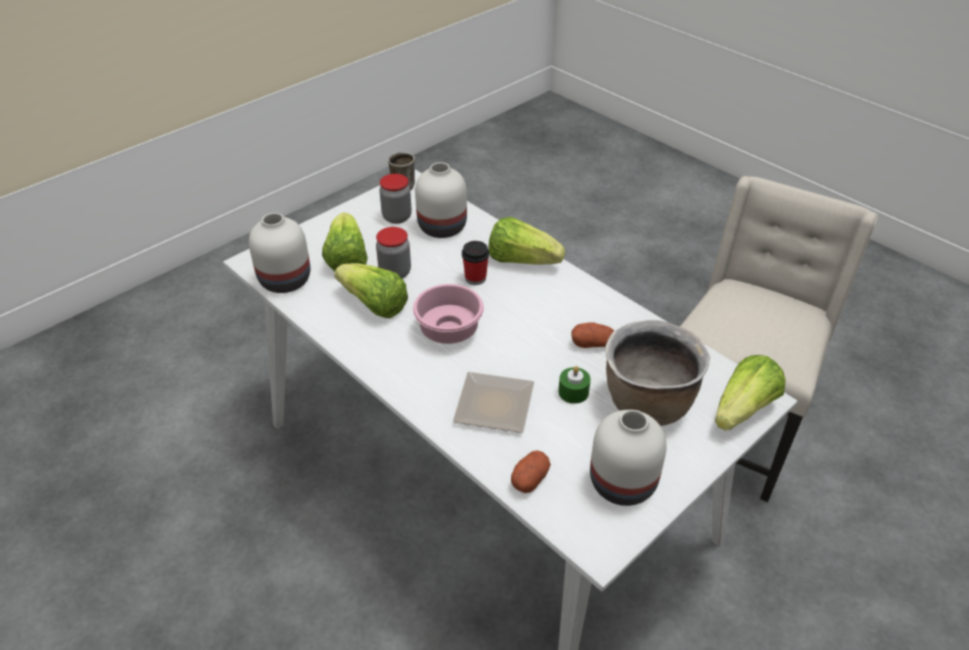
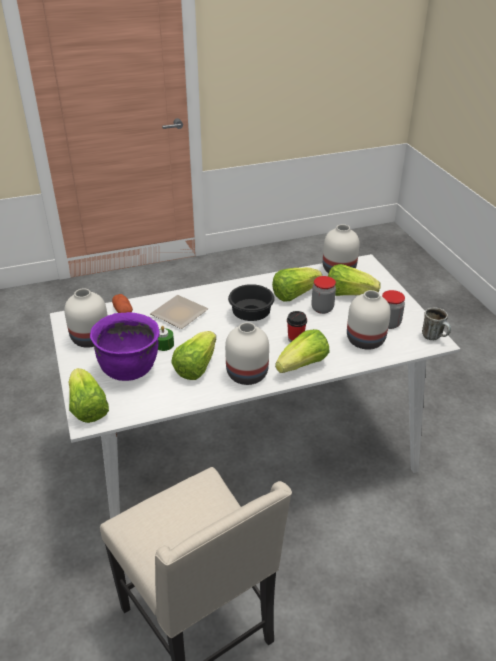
camera: 115 degrees right, 5 degrees down
(451, 330) = (251, 316): pink bowl -> black bowl
(572, 296) = (247, 375): none -> white vase
(592, 343) = (196, 367): potato -> lettuce
(646, 404) = (130, 369): brown cooking pot -> purple cooking pot

